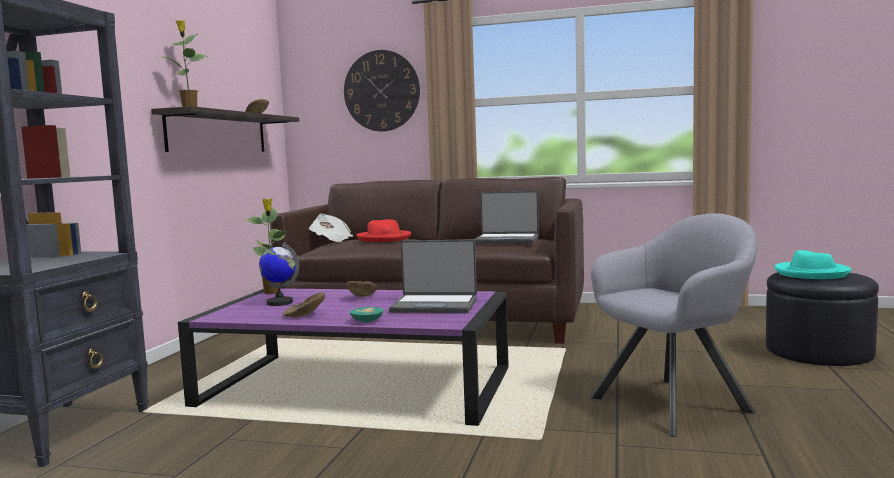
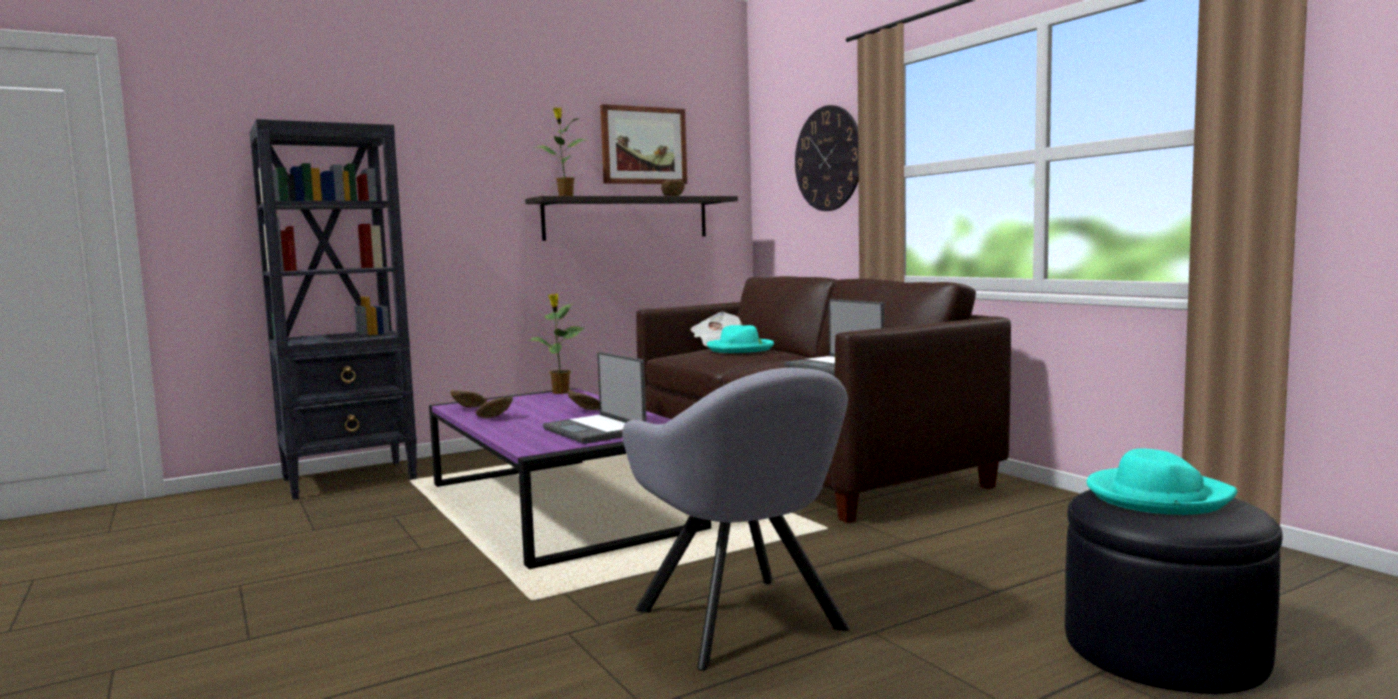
camera: 45 degrees right, 0 degrees up
(225, 67) = (643, 145): none -> picture
(243, 315) = (471, 408): none -> brown bowl
(279, 303) = (527, 403): globe -> none
(367, 320) = (504, 432): turquoise bowl -> none
(384, 239) = (740, 349): red hat -> turquoise hat
(677, 403) = (744, 624): grey armchair -> grey armchair turned 45 degrees clockwise

